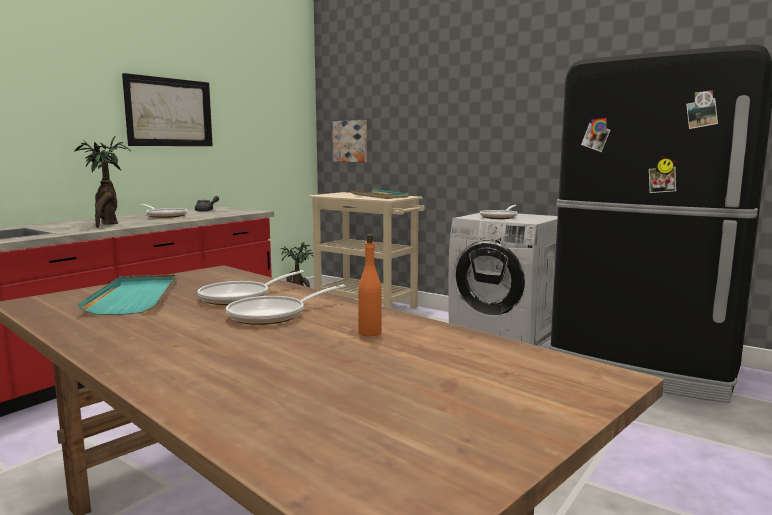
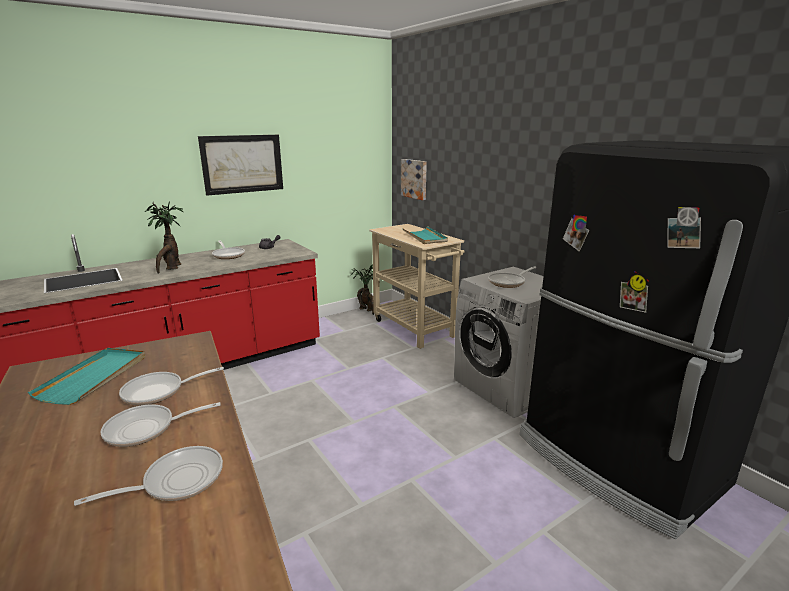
camera: 20 degrees right, 10 degrees up
(370, 332) = (176, 481): orange bottle -> frying pan

